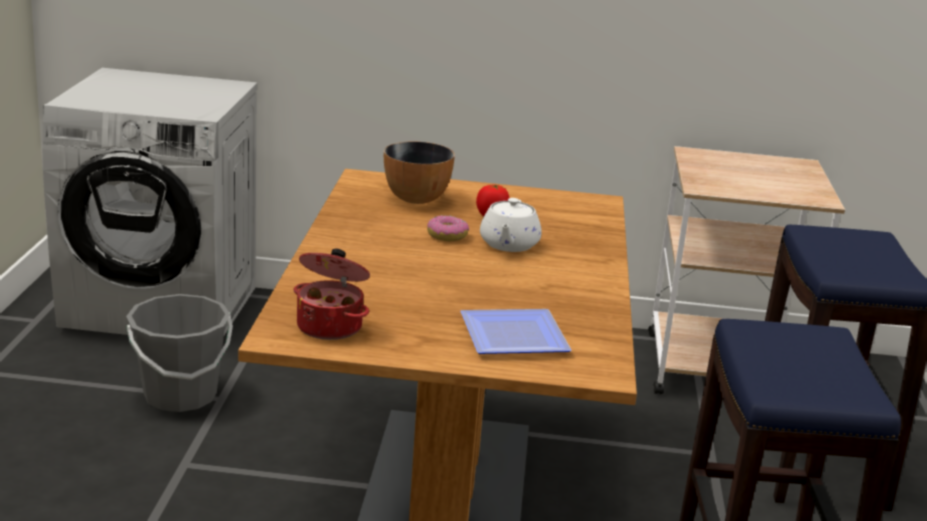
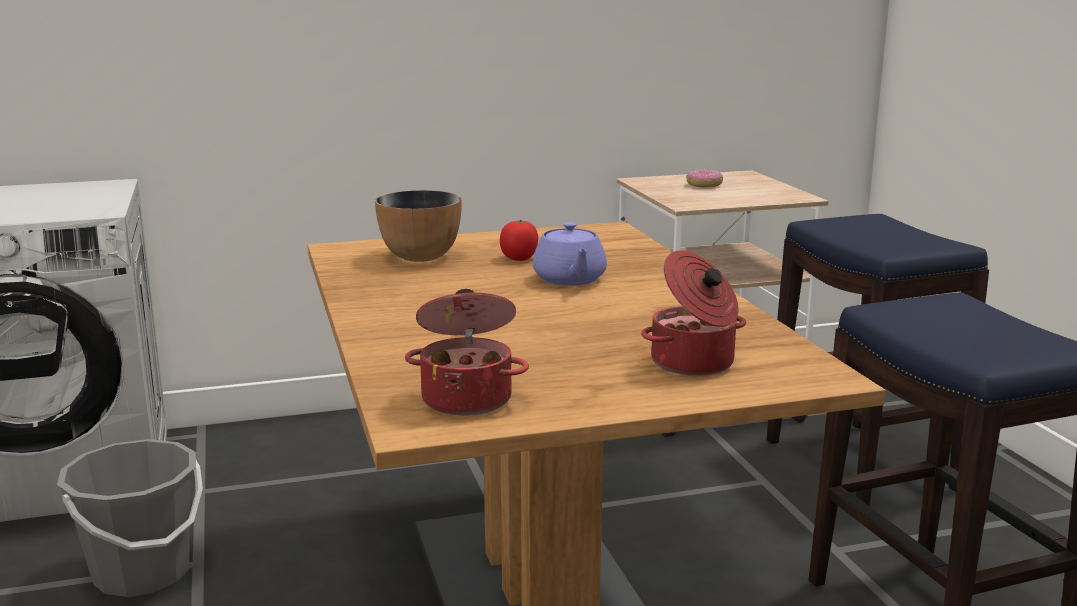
camera: 20 degrees left, 5 degrees down
(447, 236) = (494, 283): donut -> donut (704, 185)
(508, 245) = (569, 280): white teapot -> purple teapot
(517, 338) = (693, 363): plate -> cooking pot

